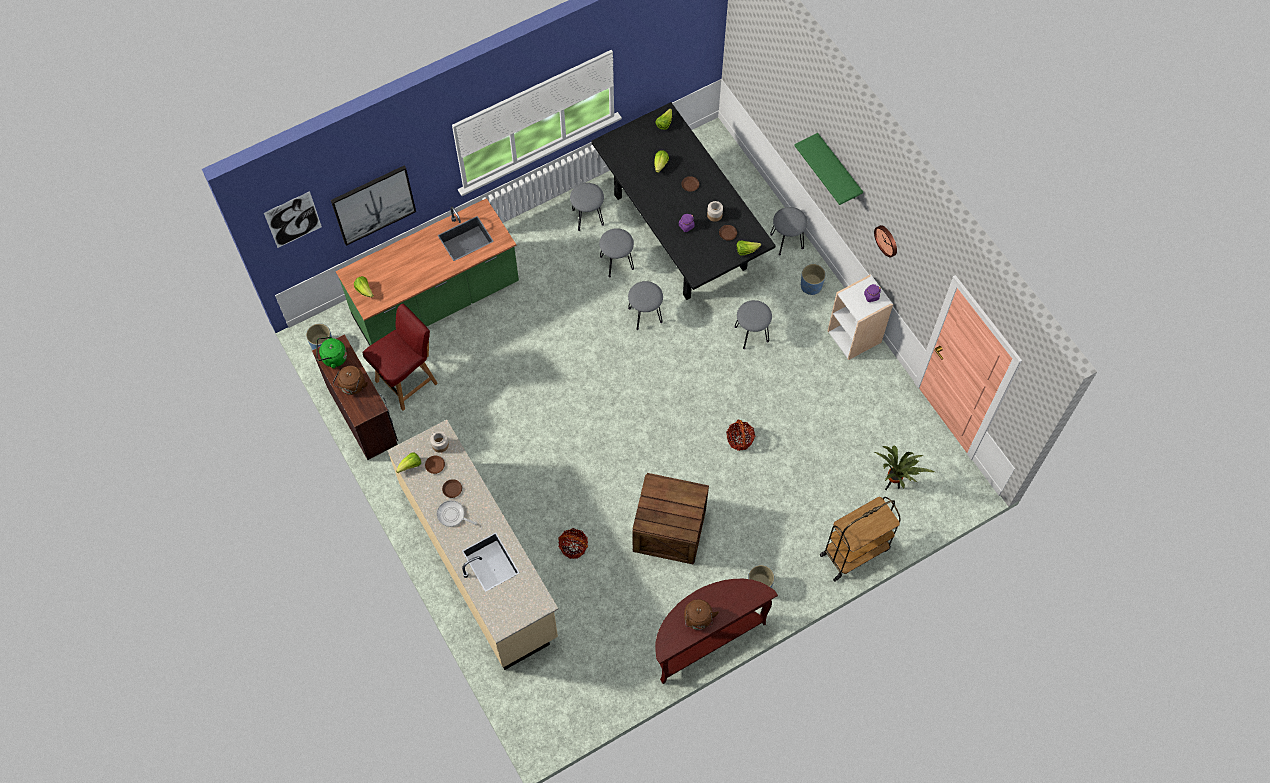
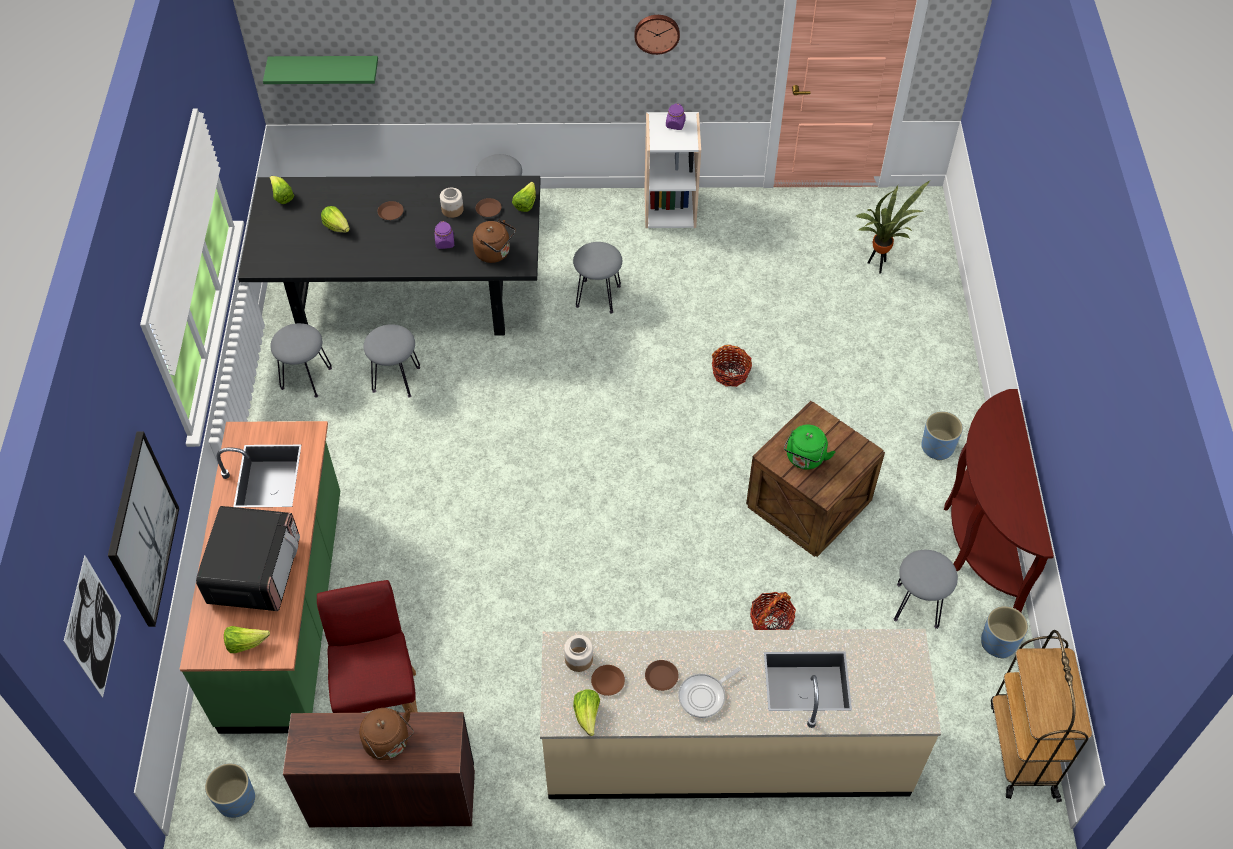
camera: 60 degrees left, 10 degrees down
(332, 358) = (319, 749): green kettle -> green kettle (804, 459)
(406, 269) = (255, 571): none -> microwave
(645, 315) = (493, 385): grey stool -> grey stool (917, 605)
(698, 620) = (1011, 485): brown kettle -> brown kettle (495, 253)
(811, 286) = (577, 215): blue planter -> blue planter (998, 643)
(838, 168) = (535, 20): green shelf -> green shelf (325, 69)
(855, 552) = (943, 336): brown cart -> brown cart (1022, 747)

